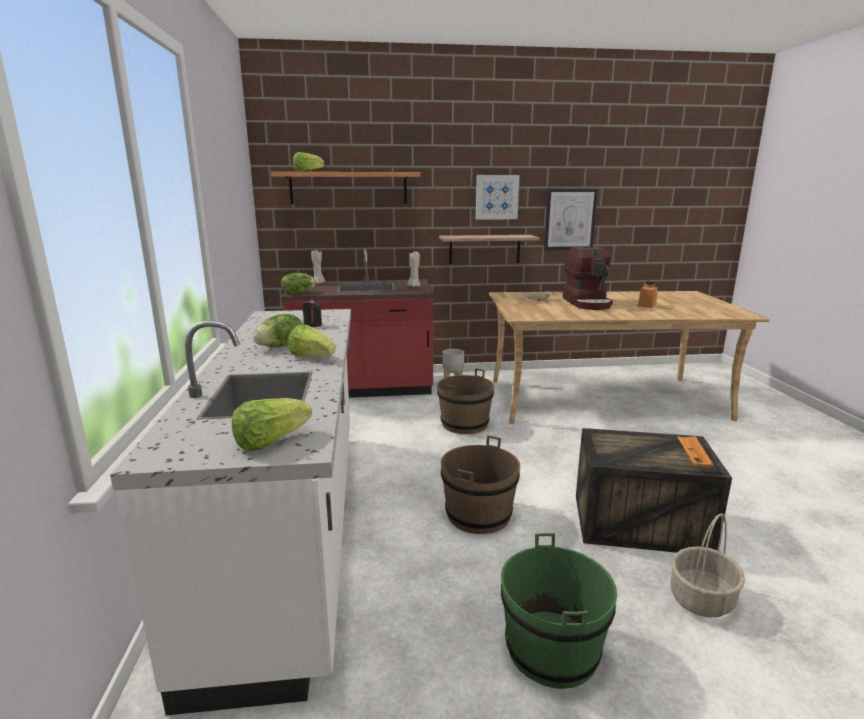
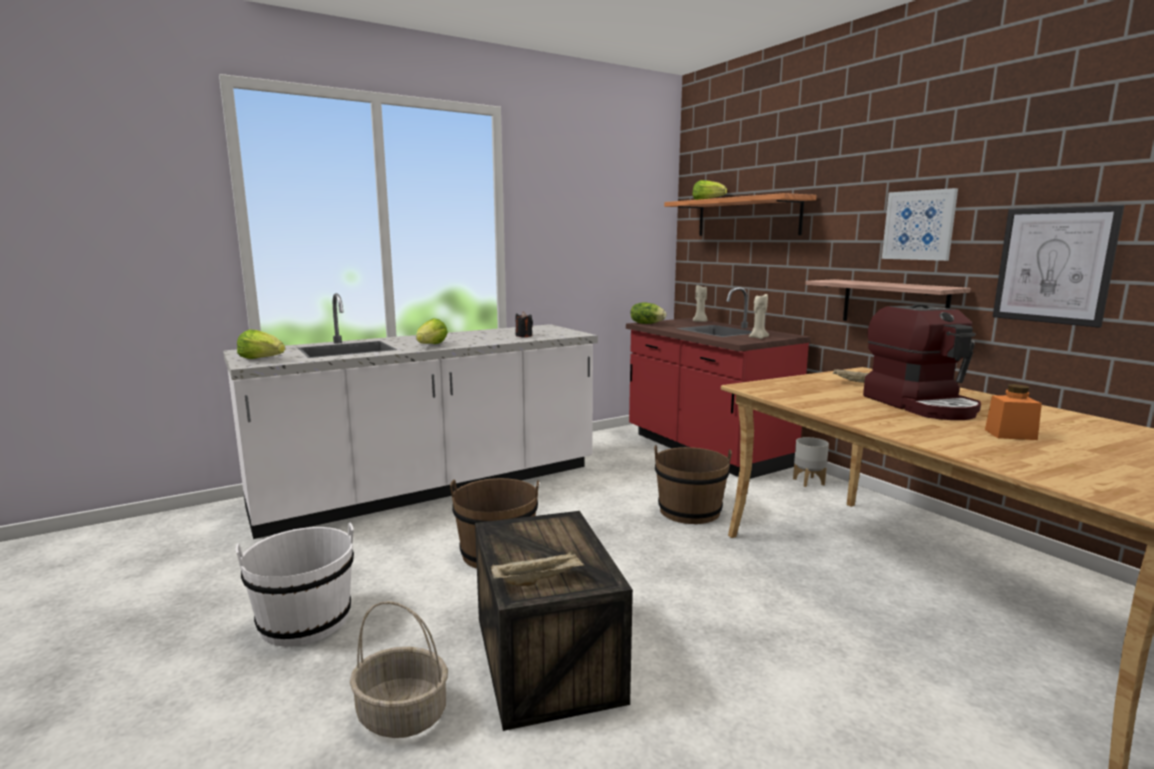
camera: 65 degrees right, 5 degrees down
(281, 346) = (454, 338): lettuce -> none
(551, 649) = (305, 620): green bucket -> white bucket
(587, 303) = (921, 405): coffee machine -> coffee machine turned 75 degrees counterclockwise
(692, 459) = (538, 580): orange tray -> beige tray

